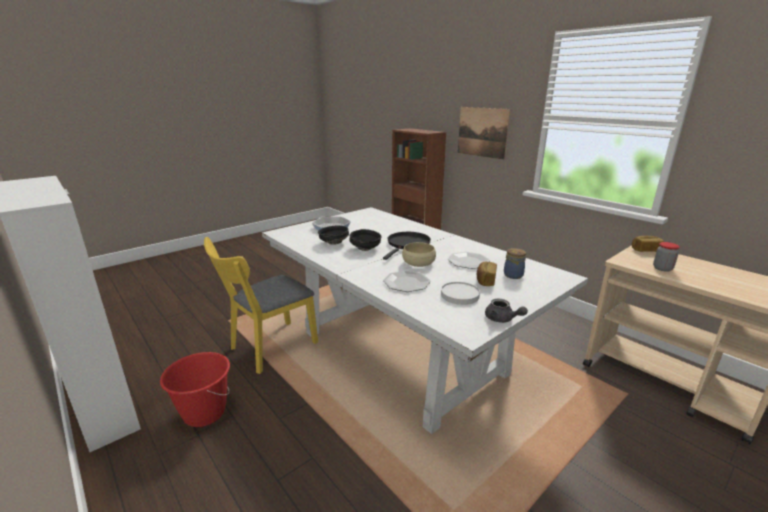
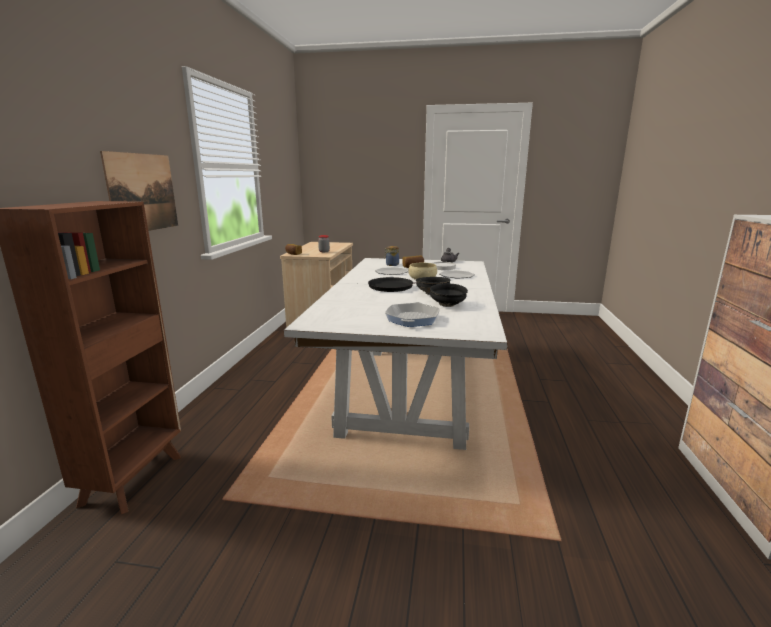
camera: 130 degrees left, 5 degrees down
(204, 413) = (613, 432): red bucket -> none
(268, 348) = (523, 457): yellow chair -> none

